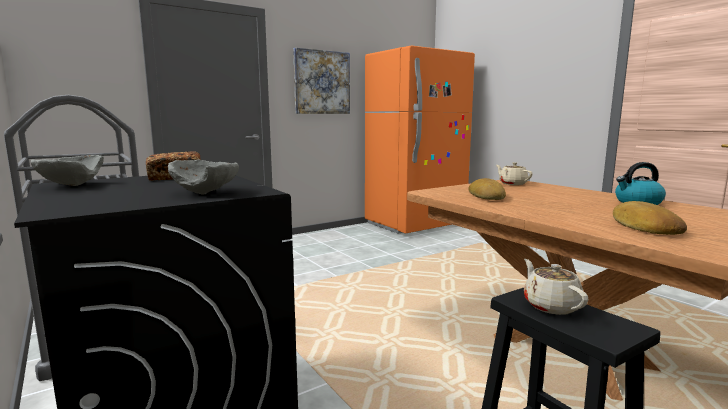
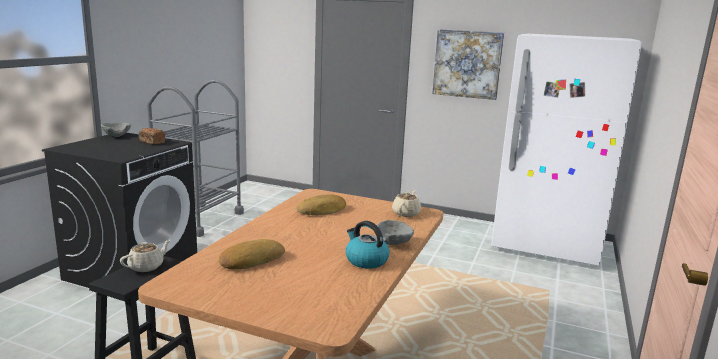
camera: 55 degrees right, 5 degrees up
(207, 193) = (110, 153): grey bowl -> grey bowl (394, 244)
(415, 224) = (545, 245): orange fridge -> white fridge

